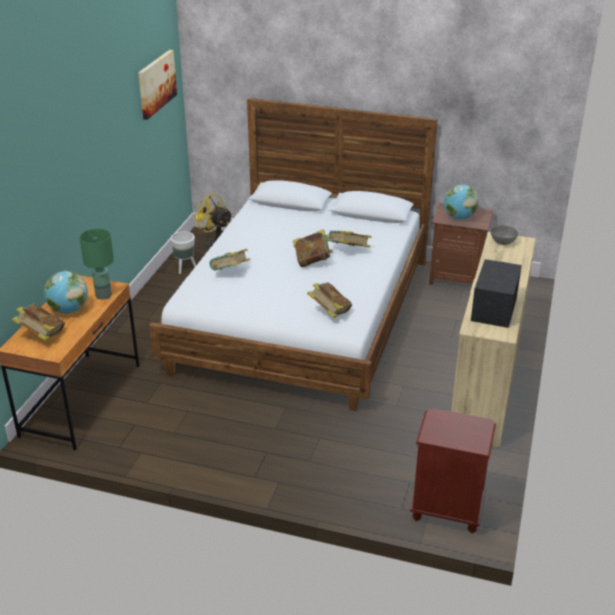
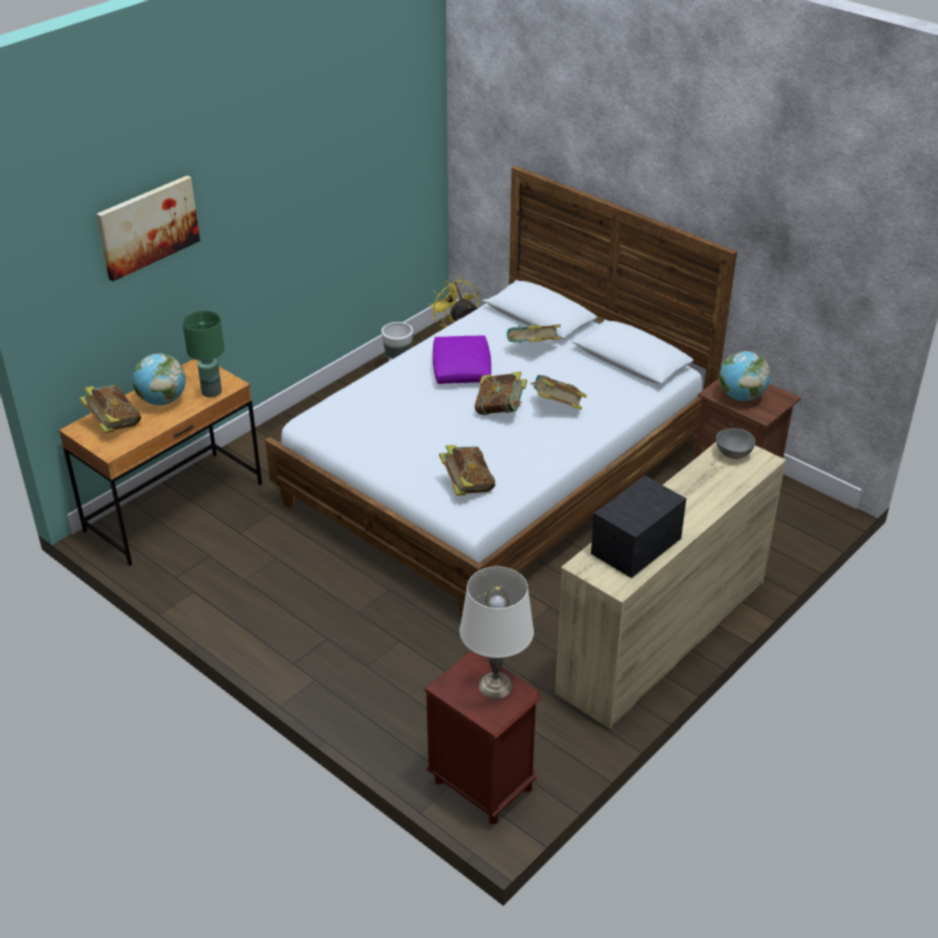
camera: 25 degrees right, 5 degrees up
(156, 83) = (390, 128): picture -> picture (148, 226)
(230, 273) = (389, 399): book -> book (533, 350)
(264, 243) = (461, 369): none -> purple pillow
(461, 424) = (495, 685): none -> white table lamp

